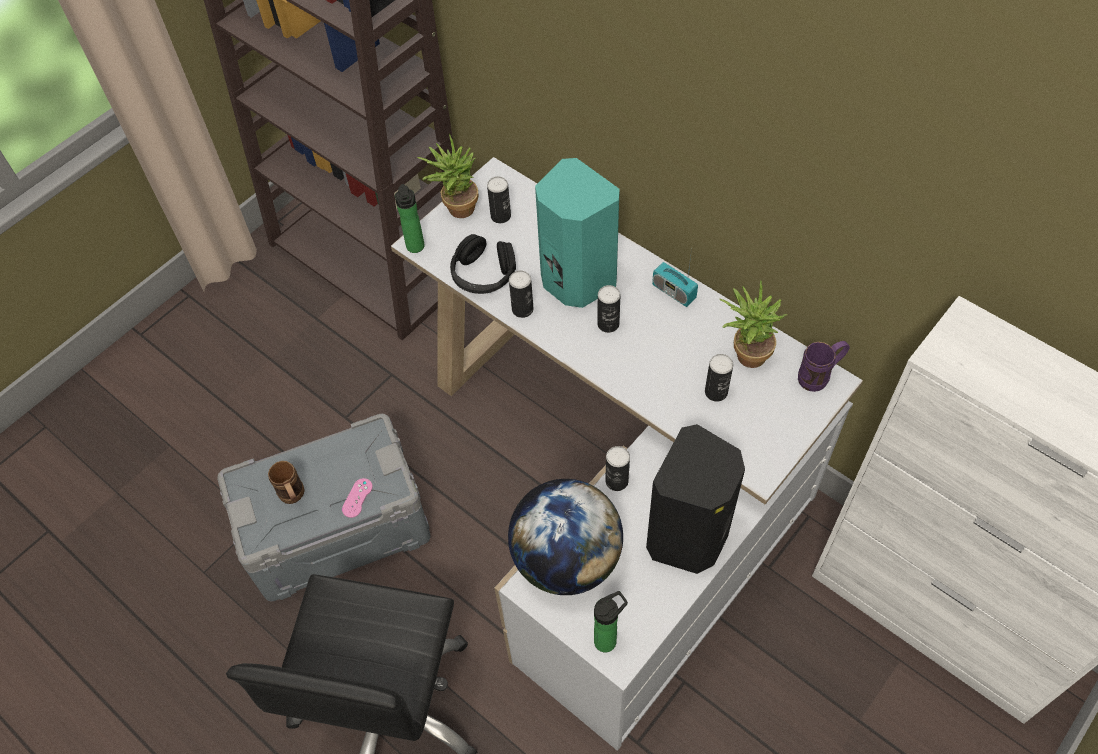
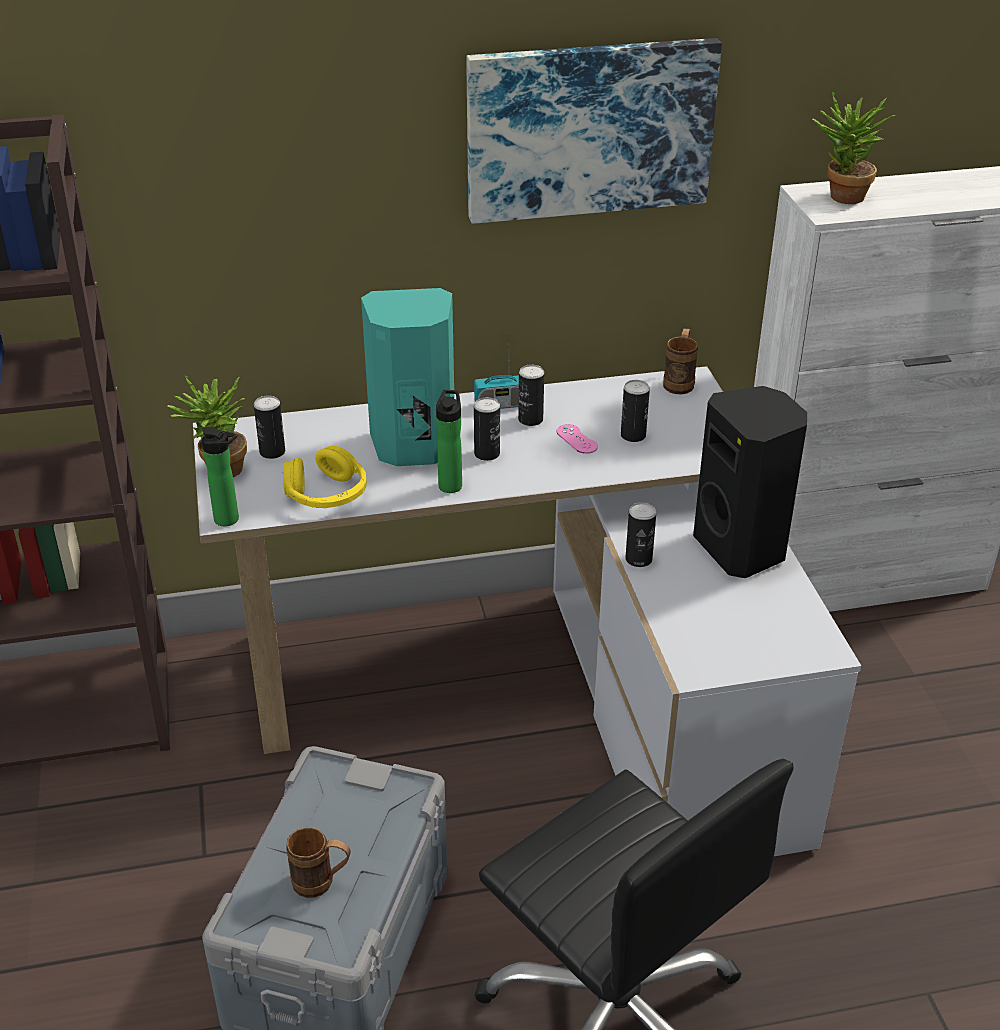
camera: 55 degrees left, 20 degrees down
(357, 498) = (386, 827): pink game controller -> pink game controller (577, 439)
(483, 274) = (327, 495): black headphones -> yellow headphones
(522, 309) = (402, 492): can -> can (530, 419)
(566, 559) = (690, 631): globe -> none
(608, 639) = (800, 648): bottle -> bottle (450, 484)
(745, 353) = (612, 403): potted plant -> potted plant (841, 198)
(802, 138) = (589, 128): none -> picture
(819, 376) = (680, 382): purple mug -> brown mug

